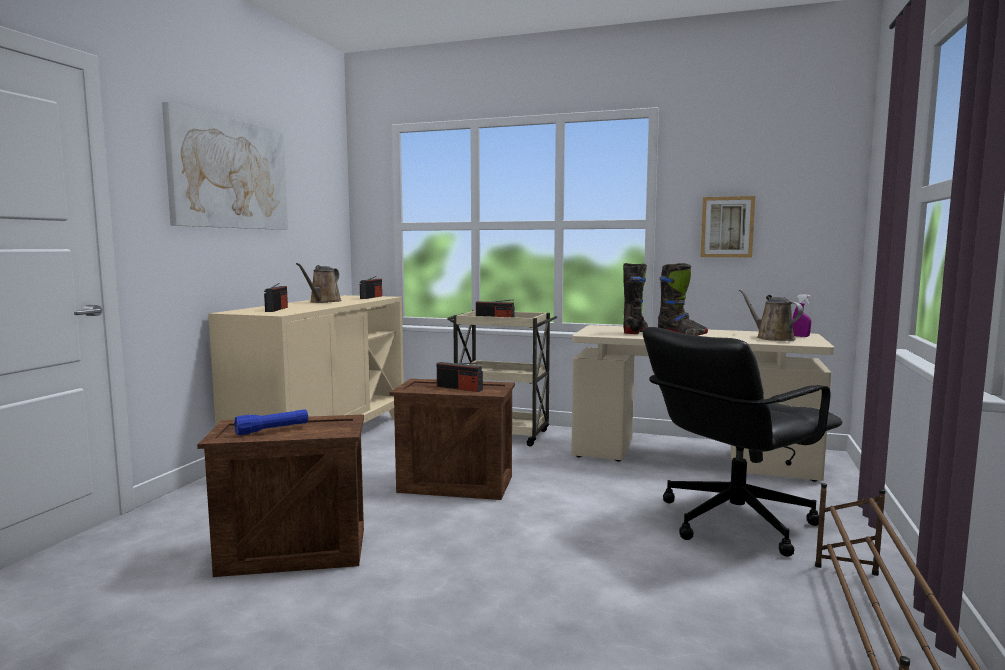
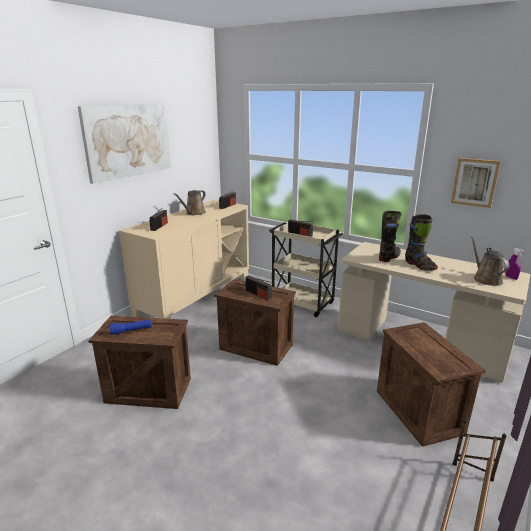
camera: 15 degrees right, 15 degrees up
(733, 521) = (417, 411): black office chair -> crate

